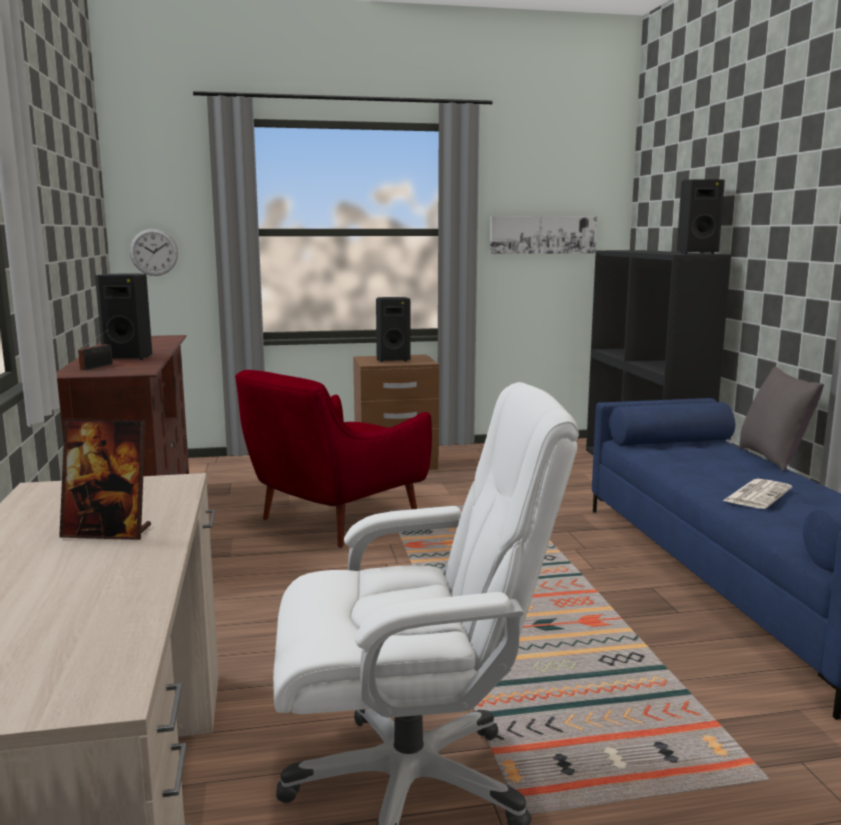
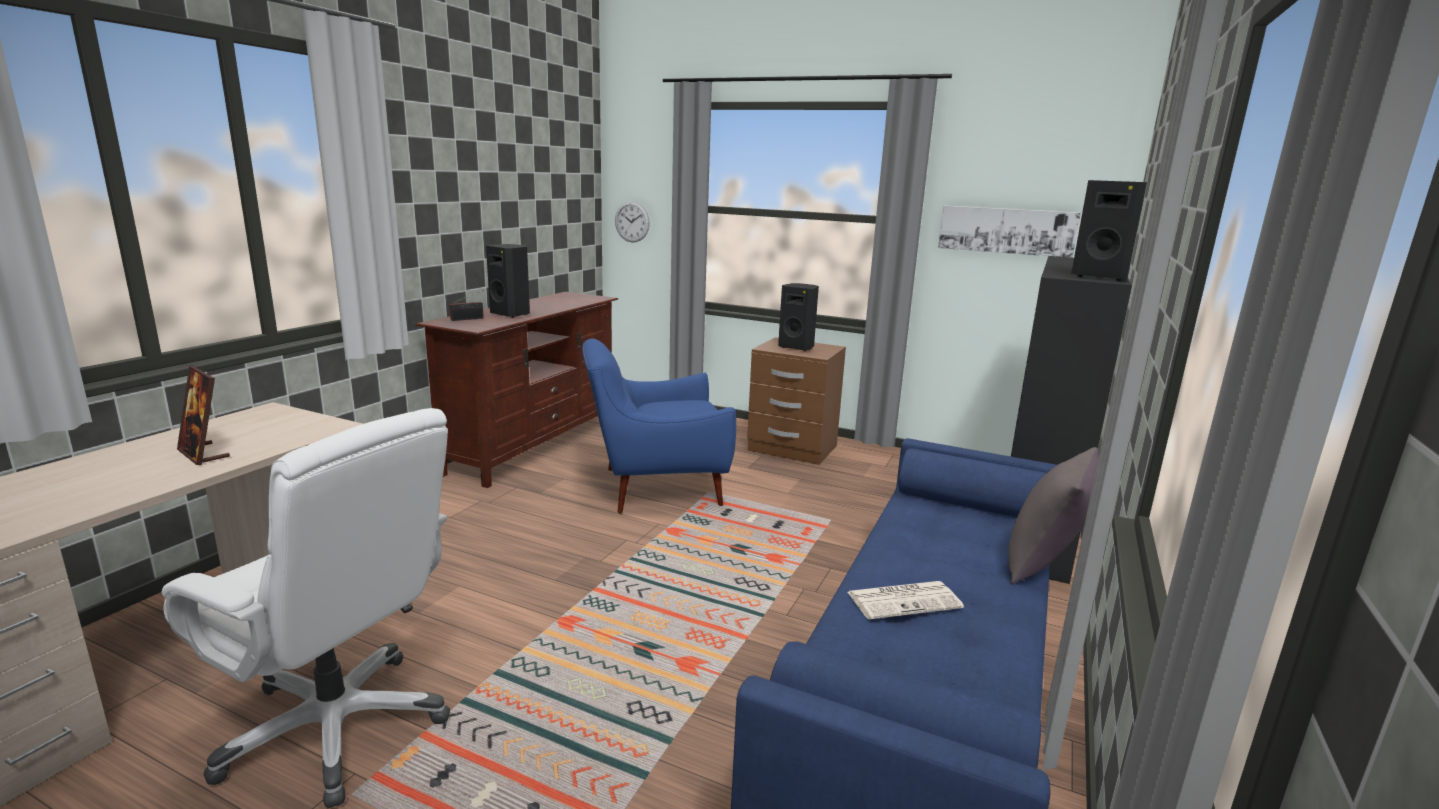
camera: 35 degrees right, 5 degrees up
(334, 520) = (654, 487): red armchair -> blue armchair

